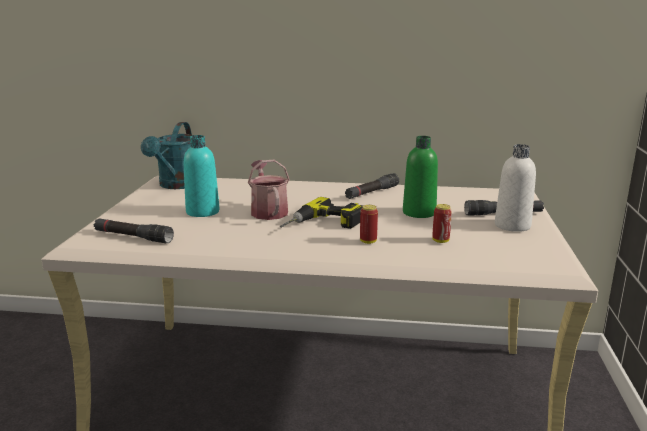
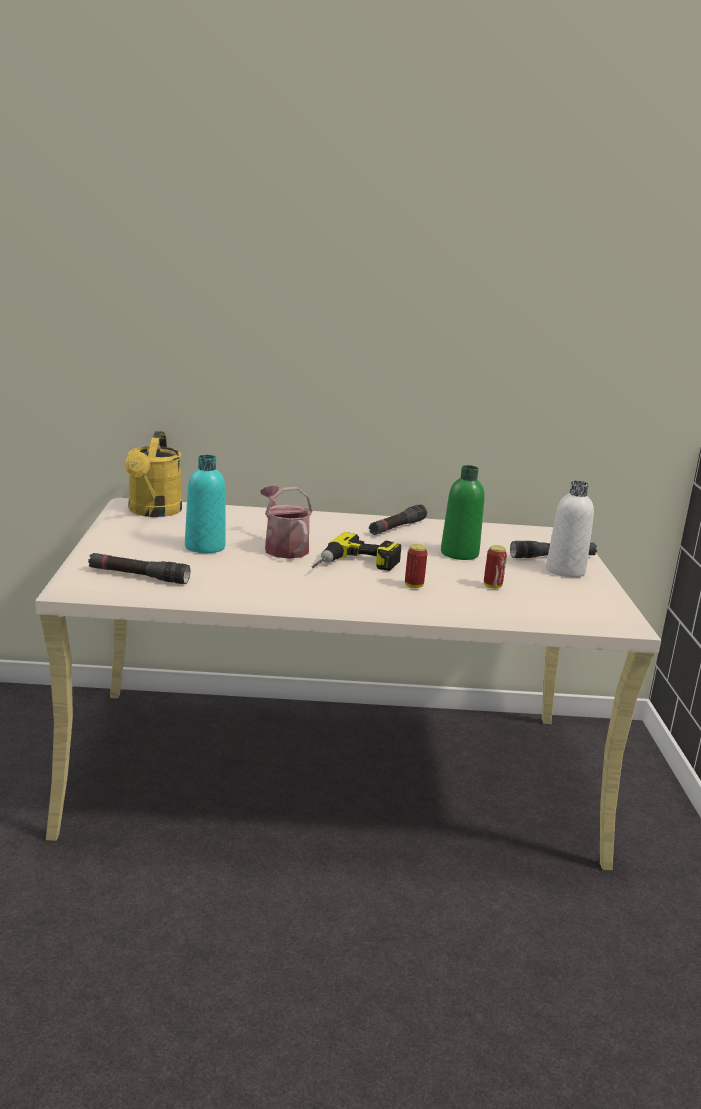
camera: 10 degrees left, 0 degrees up
(177, 185) = (153, 512): turquoise watering can -> yellow watering can

